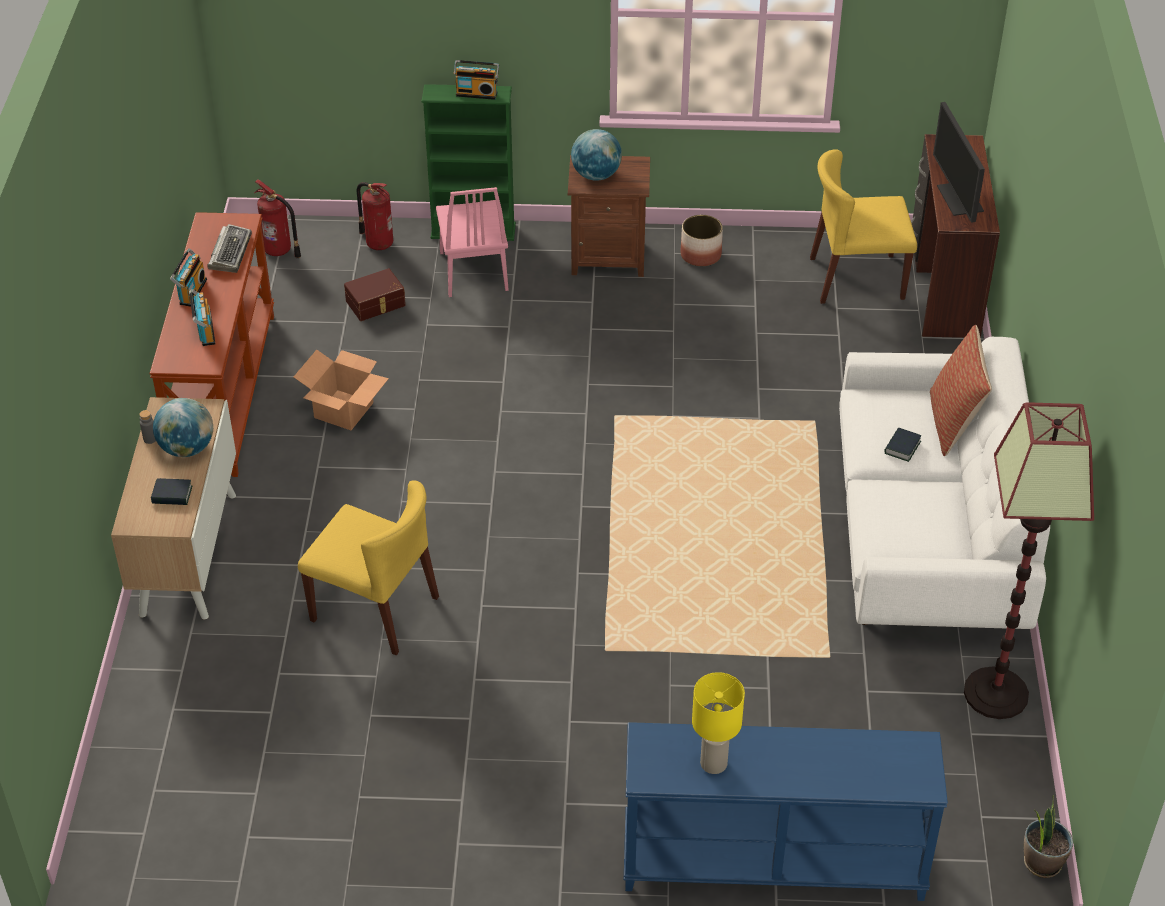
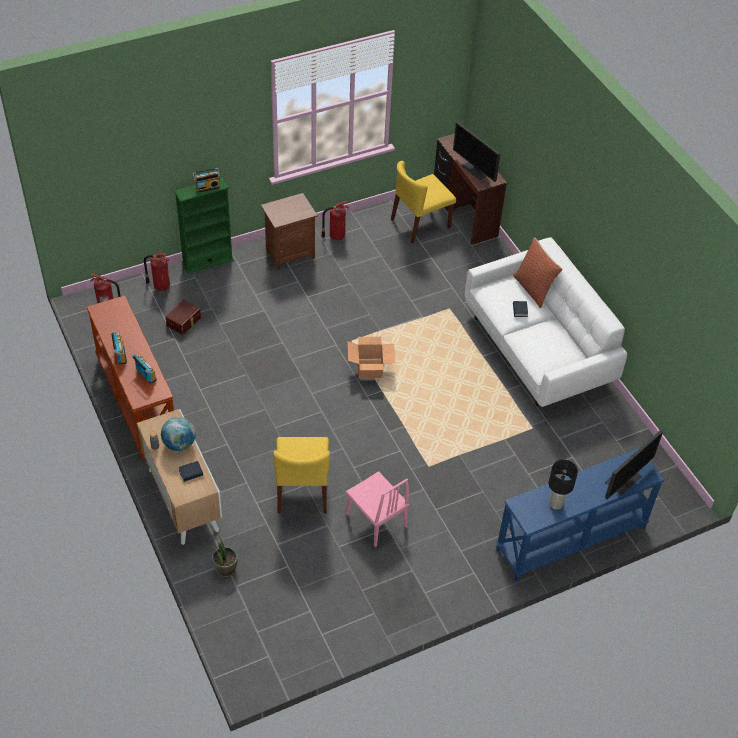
camera: 30 degrees left, 5 degrees up
(230, 252) = (124, 324): keyboard -> none
(344, 409) = (209, 388): cardboard box -> cardboard box (369, 368)
(376, 609) = (302, 490): yellow chair -> yellow chair turned 90 degrees clockwise
(473, 271) = (223, 284): pink chair -> pink chair (376, 520)
(596, 175) = (282, 212): globe -> none
(701, 255) = (335, 236): planter -> fire extinguisher
(713, 764) = (556, 504): yellow table lamp -> black table lamp
(869, 772) = (623, 479): none -> monitor
(996, 694) = (615, 416): floor lamp -> none
(1042, 862) = (681, 488): potted plant -> potted plant (225, 568)

